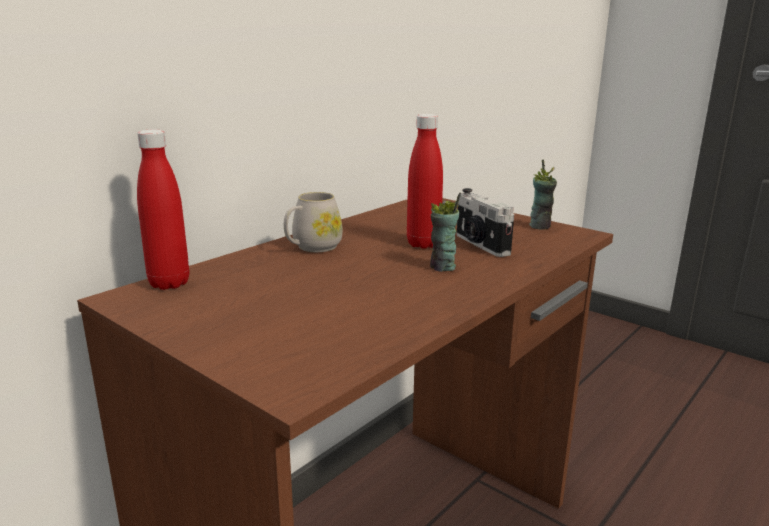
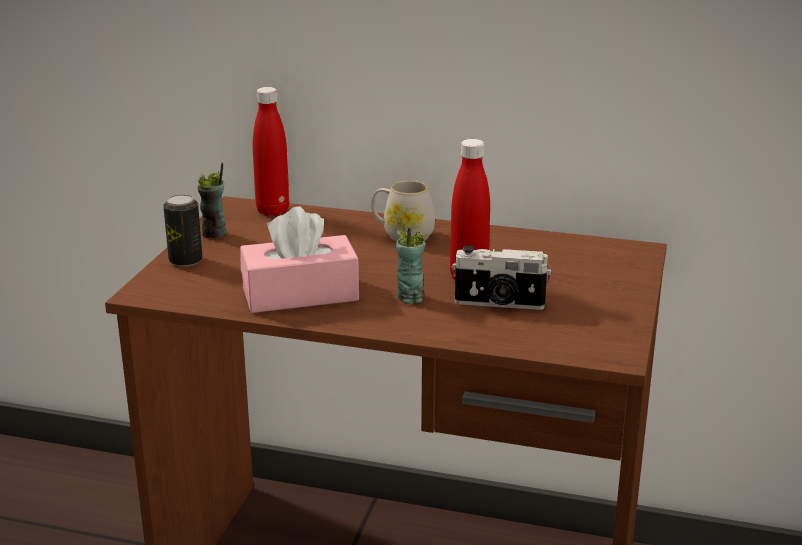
camera: 65 degrees right, 5 degrees up
(233, 348) = (185, 261): none -> can
(393, 305) = (300, 294): none -> pink tissue box
(480, 244) = (499, 304): camera -> camera turned 120 degrees counterclockwise
(540, 226) = (613, 327): cup -> cup (214, 234)

